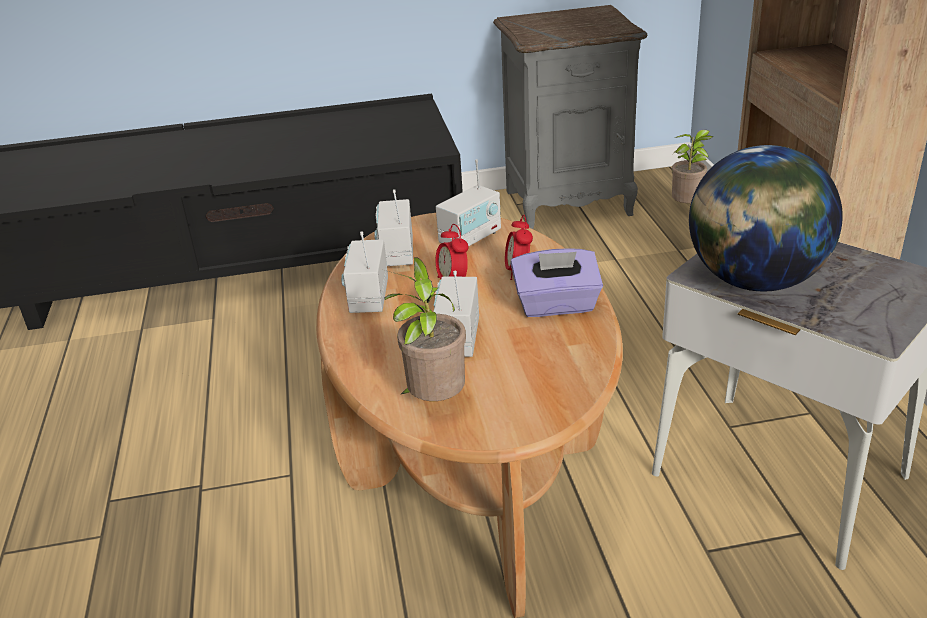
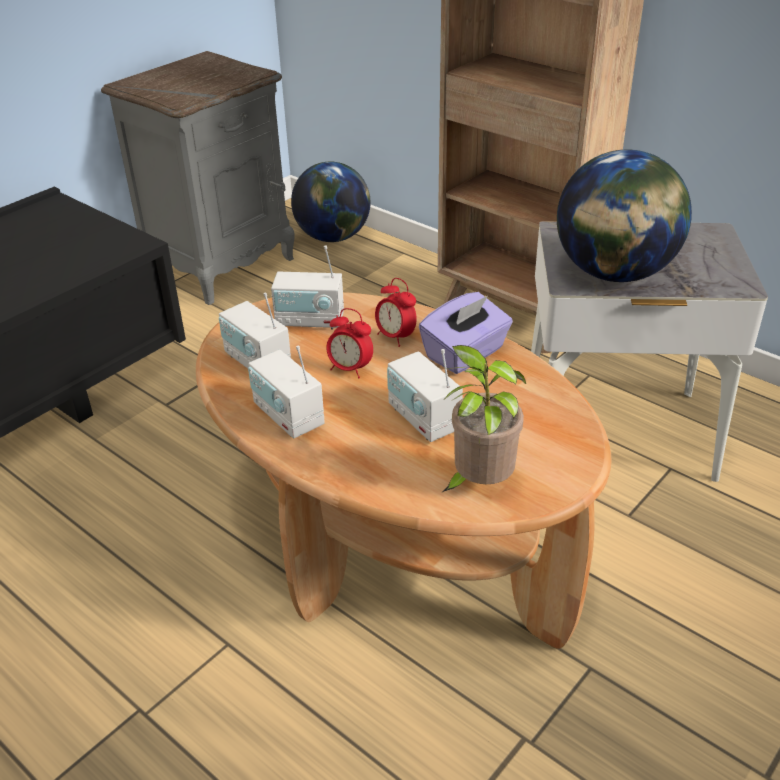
camera: 40 degrees left, 5 degrees up
(471, 238) = (310, 321): radio -> radio turned 90 degrees clockwise
(688, 207) = (333, 237): potted plant -> globe

